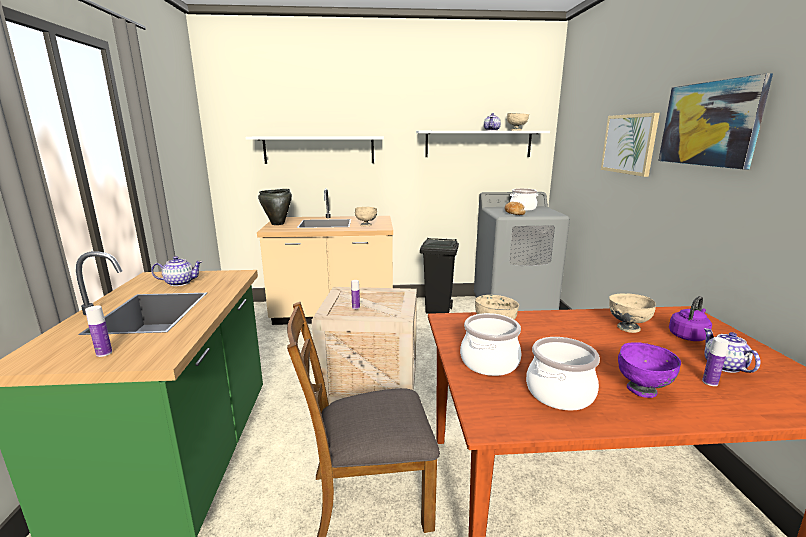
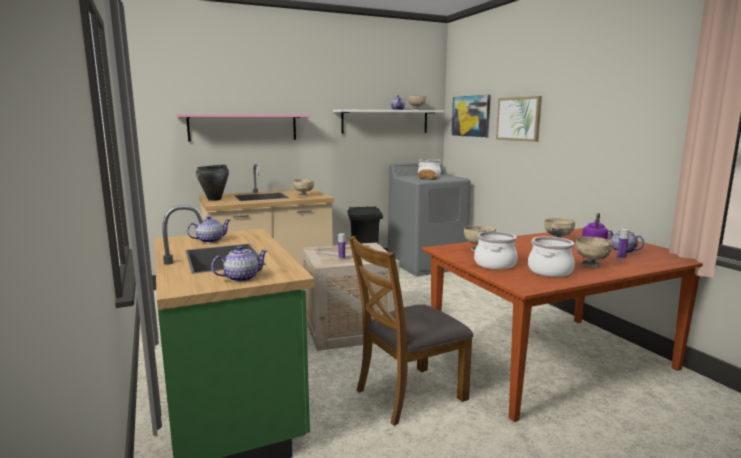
camera: 20 degrees left, 5 degrees down
(104, 353) = (241, 278): bottle -> teapot
(319, 150) = (243, 127): white shelf -> pink shelf
(642, 390) = (591, 265): purple bowl -> beige bowl
(709, 124) = (580, 103): picture -> picture (471, 116)

